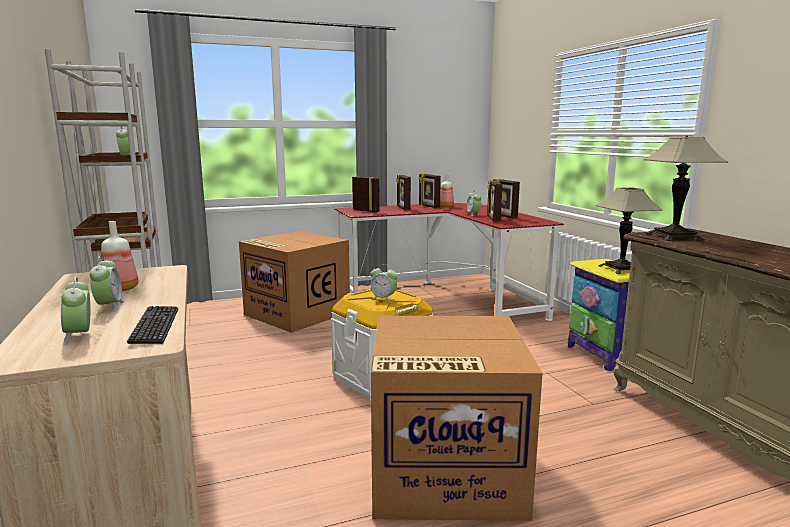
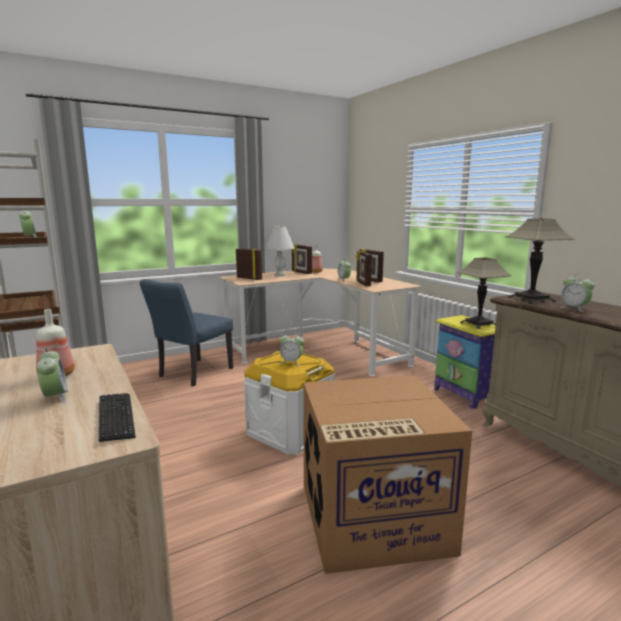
camera: 10 degrees left, 0 degrees up
(79, 336) = (40, 435): alarm clock -> alarm clock (574, 308)
(295, 313) = (192, 374): cardboard box -> blue chair
(403, 208) = (280, 275): picture frame -> white table lamp
(445, 297) = (319, 350): red desk -> beige desk

